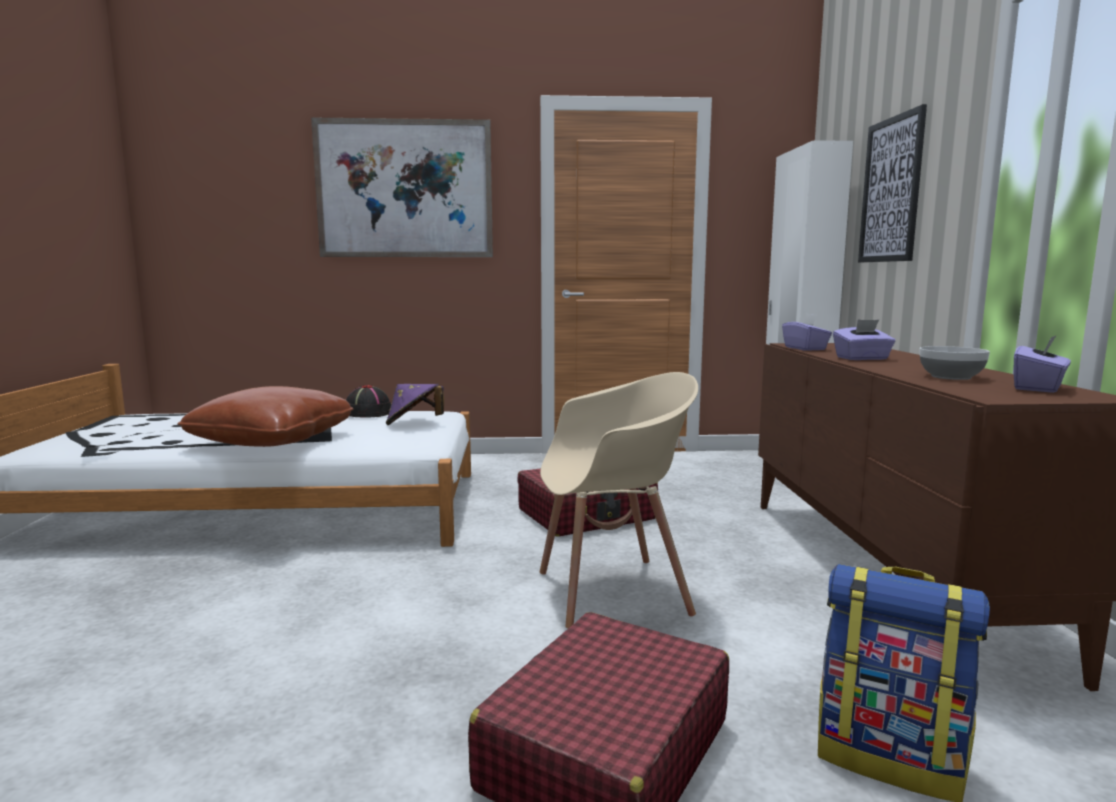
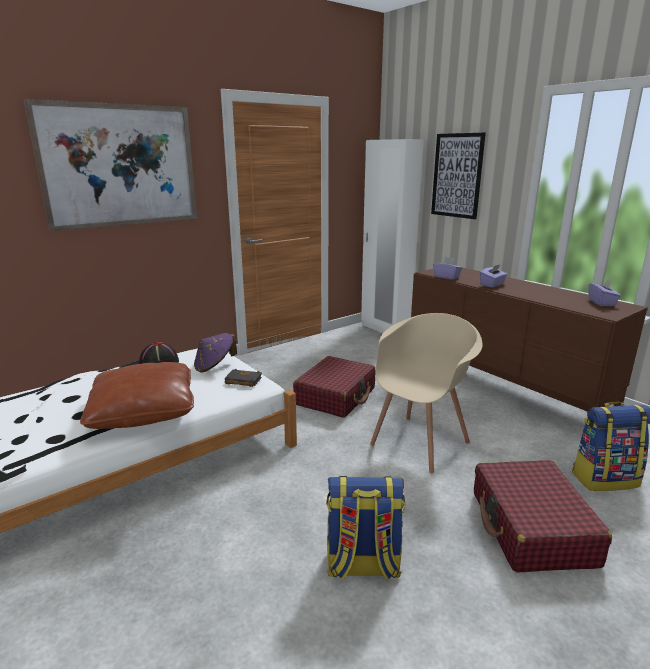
camera: 35 degrees left, 10 degrees up
(307, 682) = (362, 565): none -> backpack
(409, 439) = (242, 381): none -> black book
(951, 377) = (559, 298): bowl -> none

